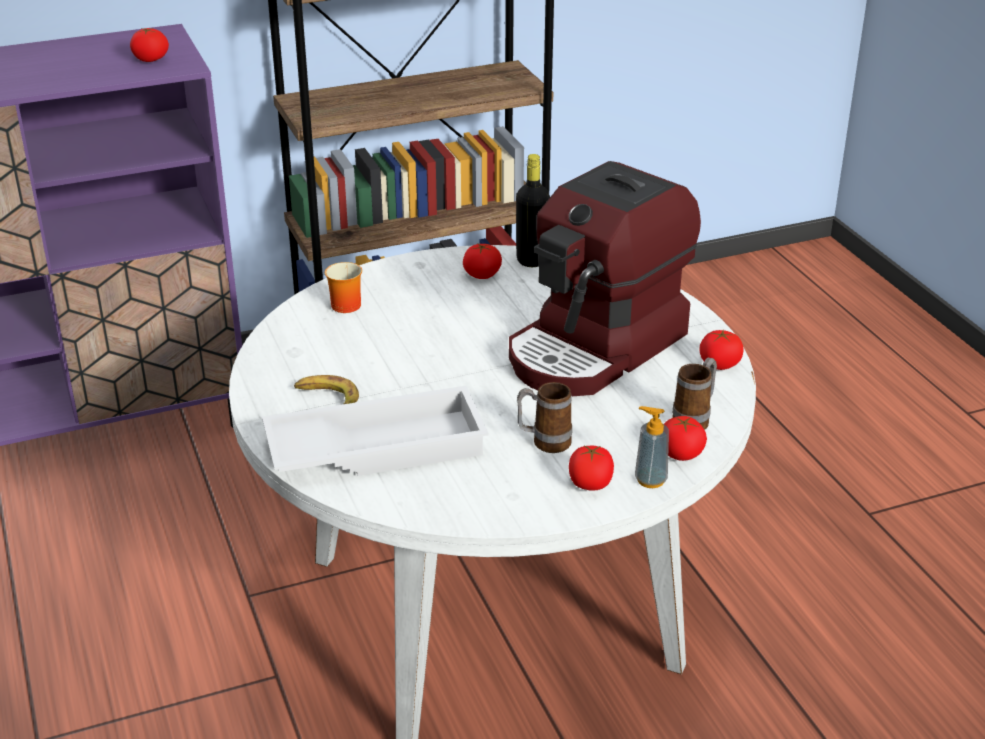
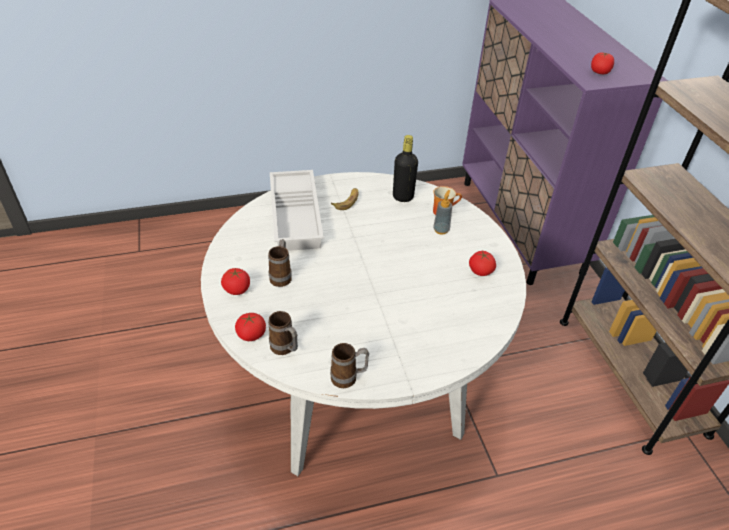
camera: 95 degrees right, 10 degrees up
(532, 260) = (503, 298): black bottle -> black bottle (403, 197)
(597, 348) = (379, 315): coffee machine -> none
(650, 480) = (231, 315): soap dispenser -> soap dispenser (441, 230)
(720, 364) = (349, 378): tomato -> mug

